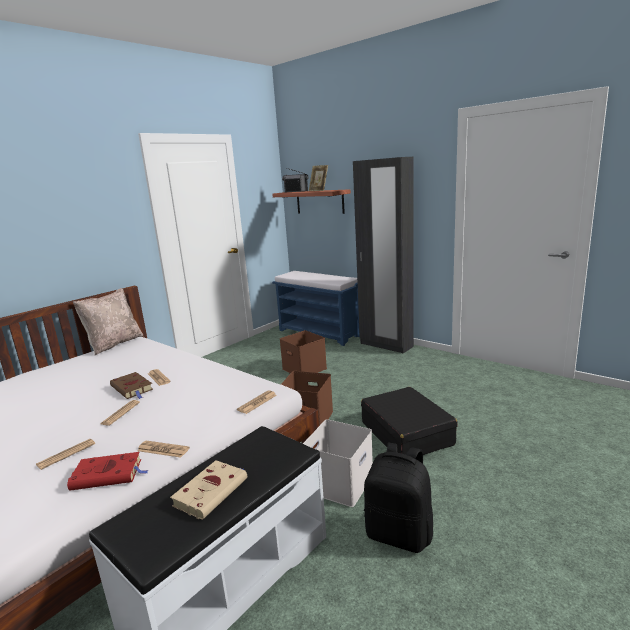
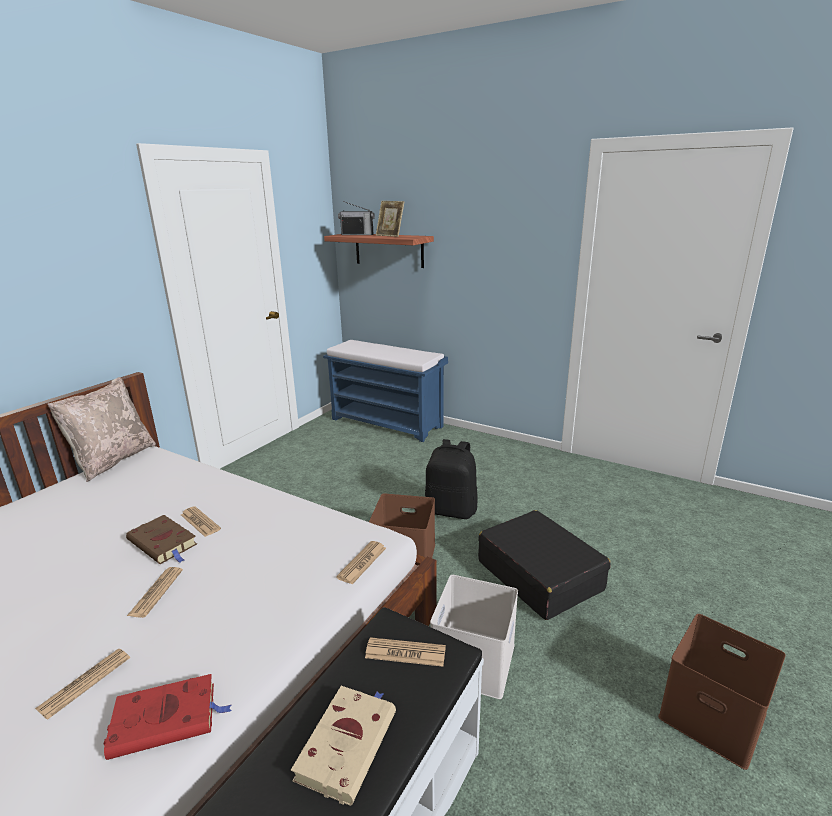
camera: 10 degrees left, 5 degrees up
(163, 449) = (243, 661): newspaper -> newspaper (405, 653)
(305, 369) = (381, 478): brown storage box -> brown storage box (714, 715)
(386, 345) = (477, 440): black wardrobe -> none
(399, 533) = (574, 737): black backpack -> black backpack (451, 510)

